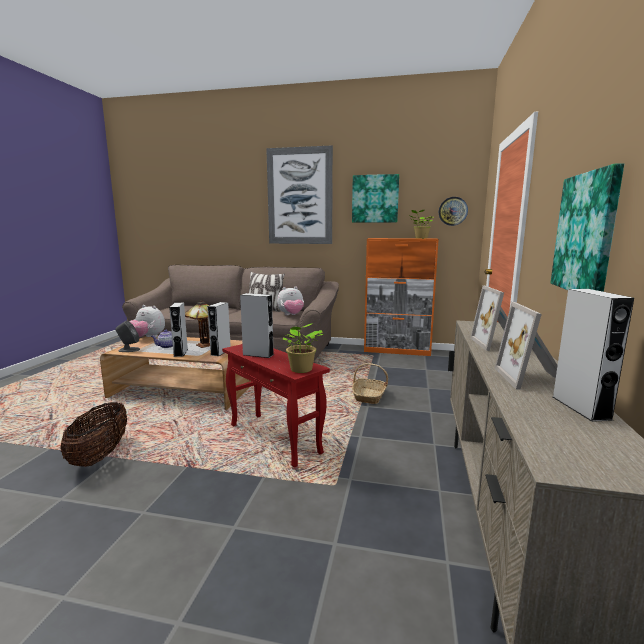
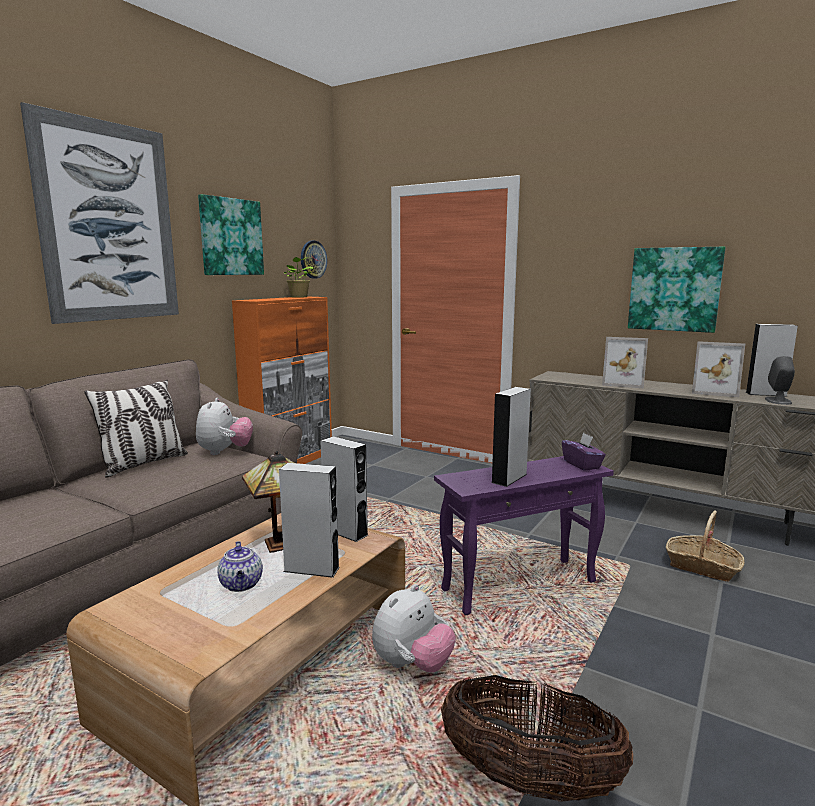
camera: 70 degrees left, 0 degrees up
(129, 350) = (213, 637): grey speaker -> grey speaker (778, 401)
(148, 337) = (117, 612): plush toy -> plush toy (412, 664)
(274, 438) = (519, 586): red side table -> purple side table
(301, 370) = (582, 465): potted plant -> purple tissue box
(369, 396) = (427, 508): basket -> basket (702, 567)

